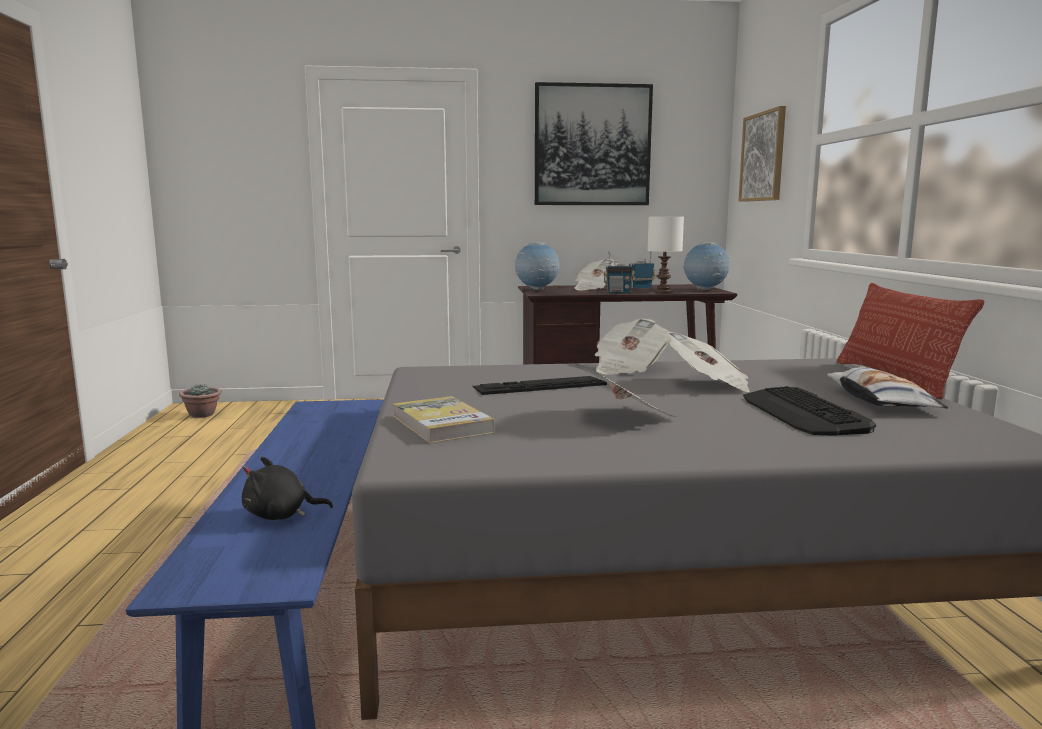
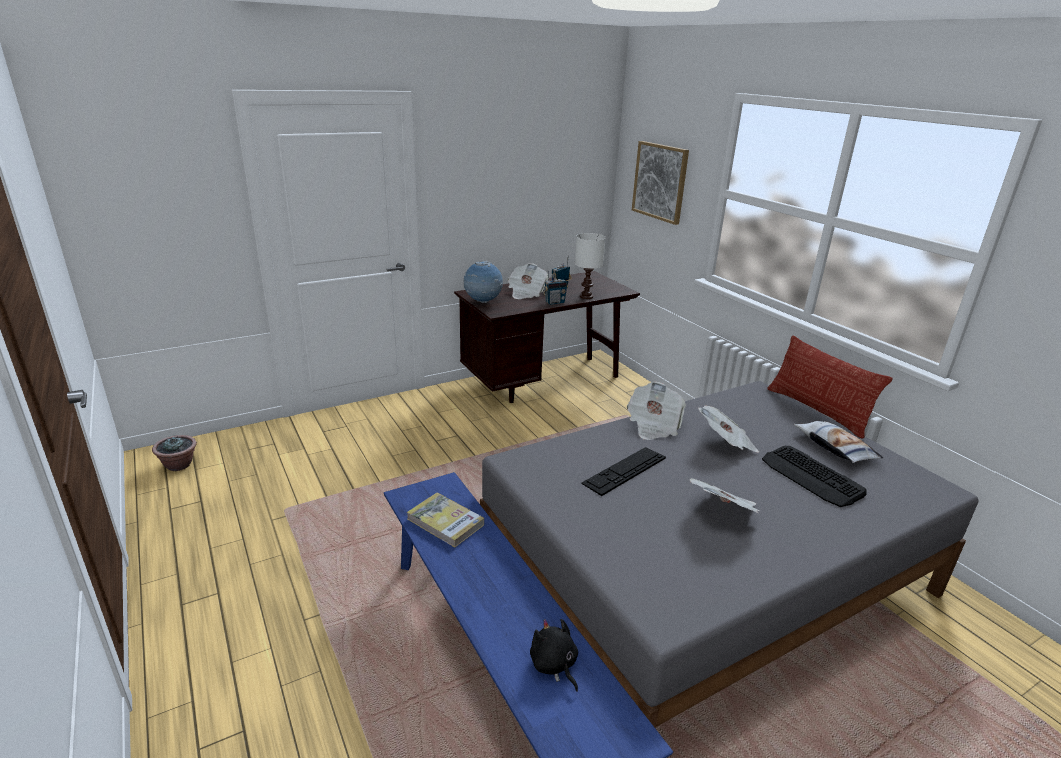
camera: 25 degrees left, 15 degrees up
(281, 515) = (554, 665): black plush toy -> black plush toy turned 90 degrees clockwise
(442, 424) = (624, 553): book -> book (445, 522)
(592, 145) = (513, 161): picture -> none
(705, 290) = (611, 288): globe -> none

